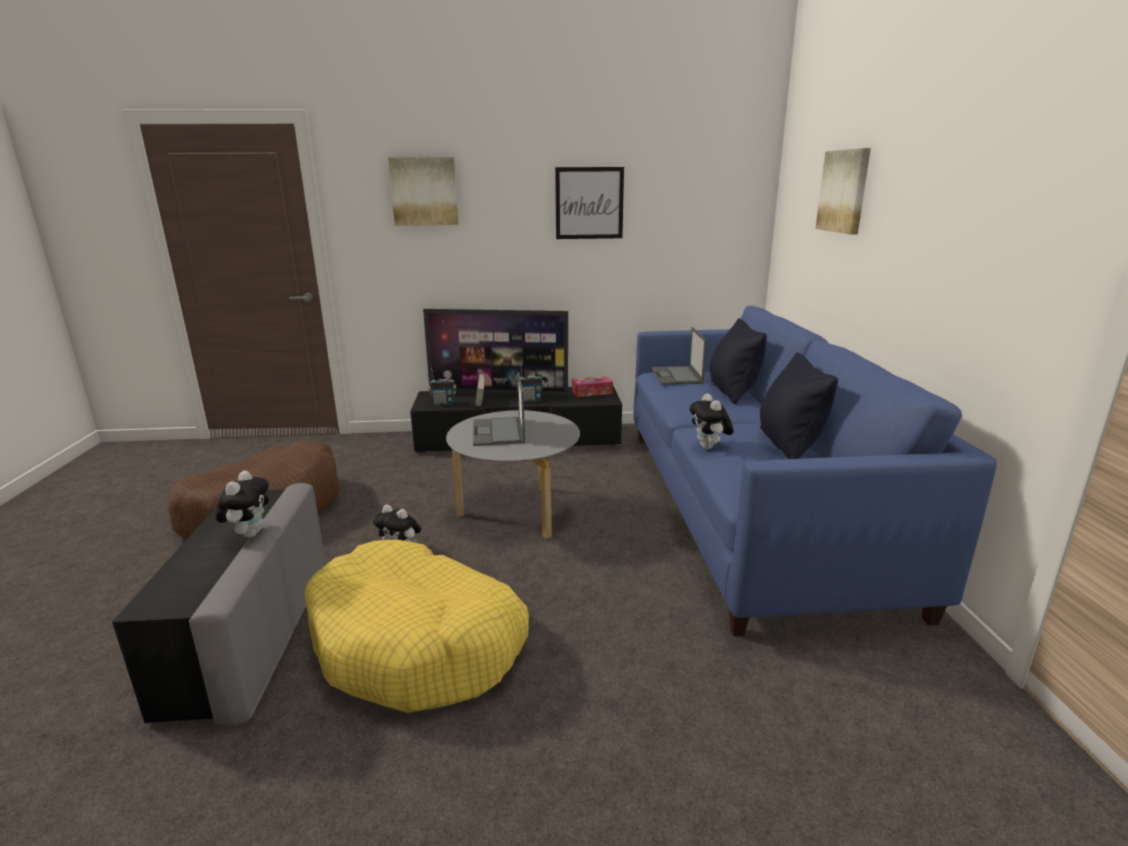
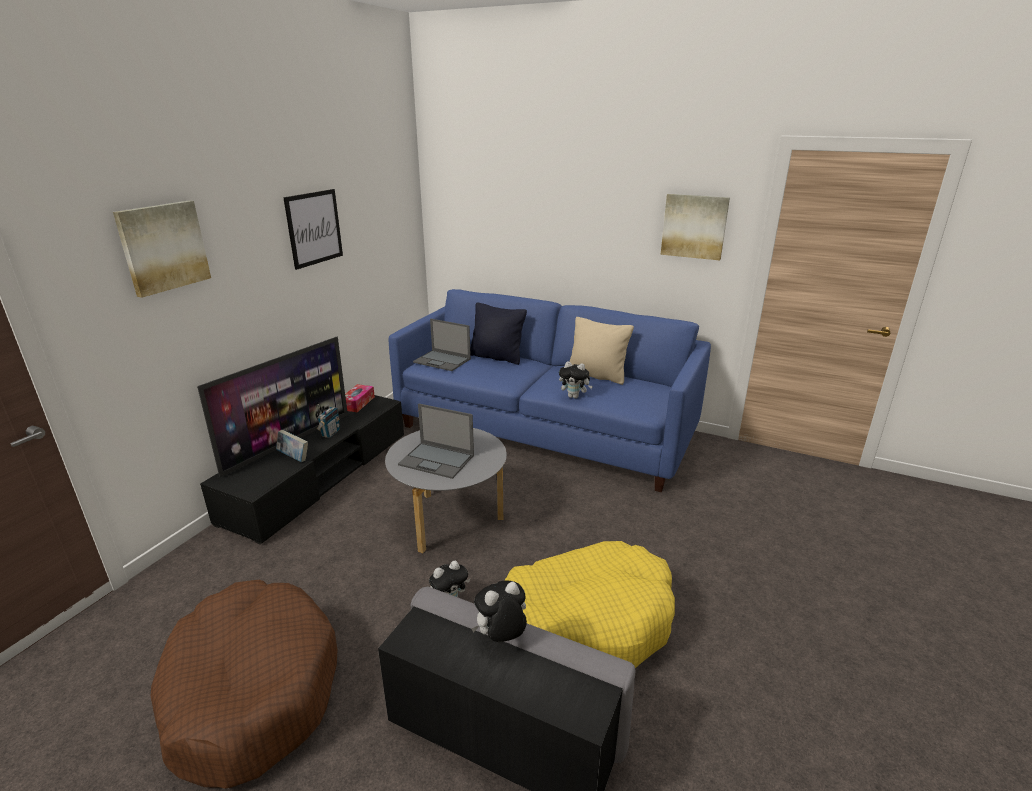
camera: 60 degrees left, 5 degrees up
(250, 533) = (501, 637): plush toy -> plush toy turned 60 degrees counterclockwise
(443, 403) = (265, 478): radio -> none
(788, 445) = (597, 376): black pillow -> beige pillow
(844, 191) = (524, 200): picture -> picture (694, 226)

